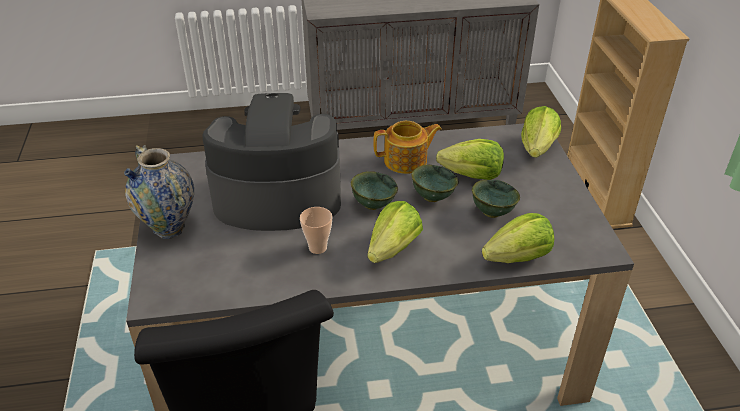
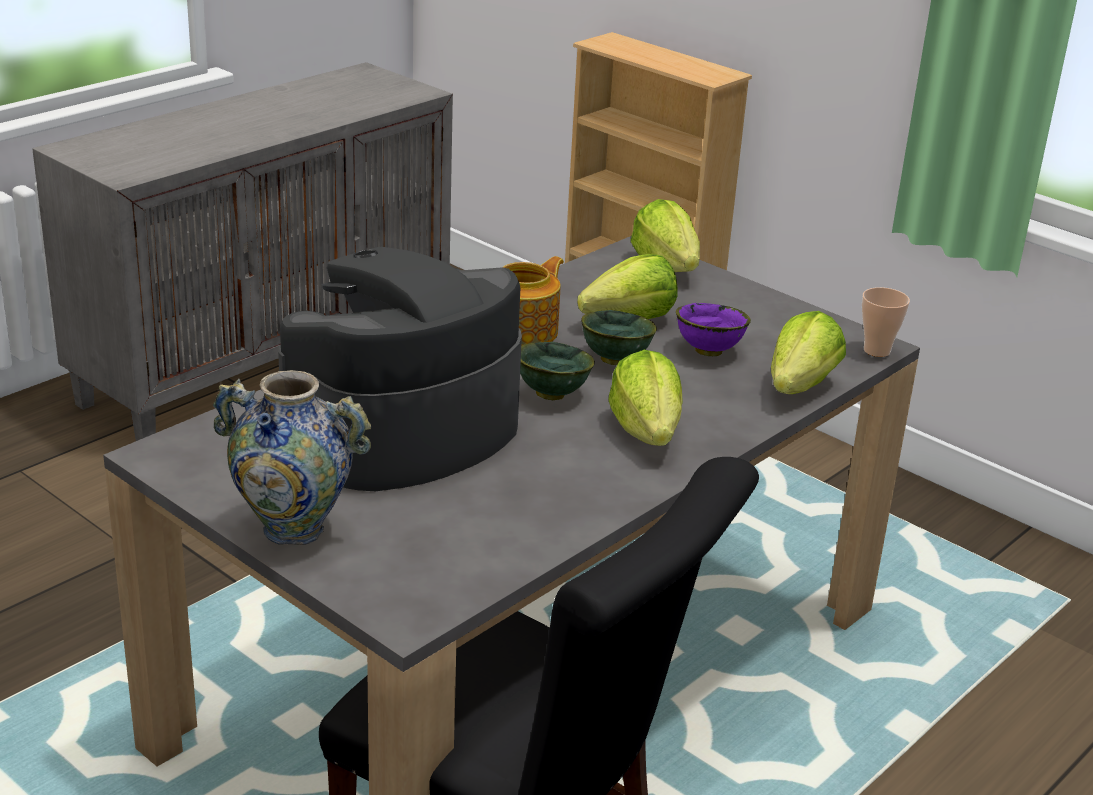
camera: 40 degrees left, 10 degrees down
(317, 248) = (549, 467): cup -> cup (877, 351)
(491, 212) = (707, 351): green bowl -> purple bowl

